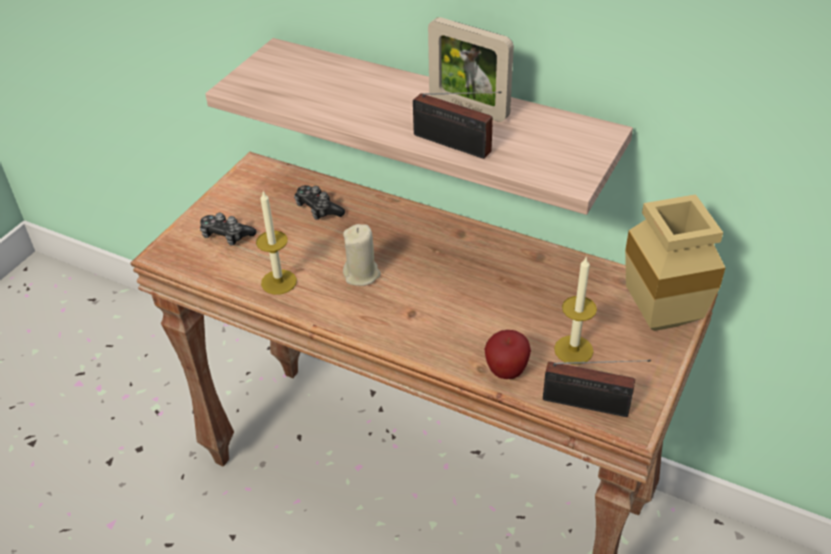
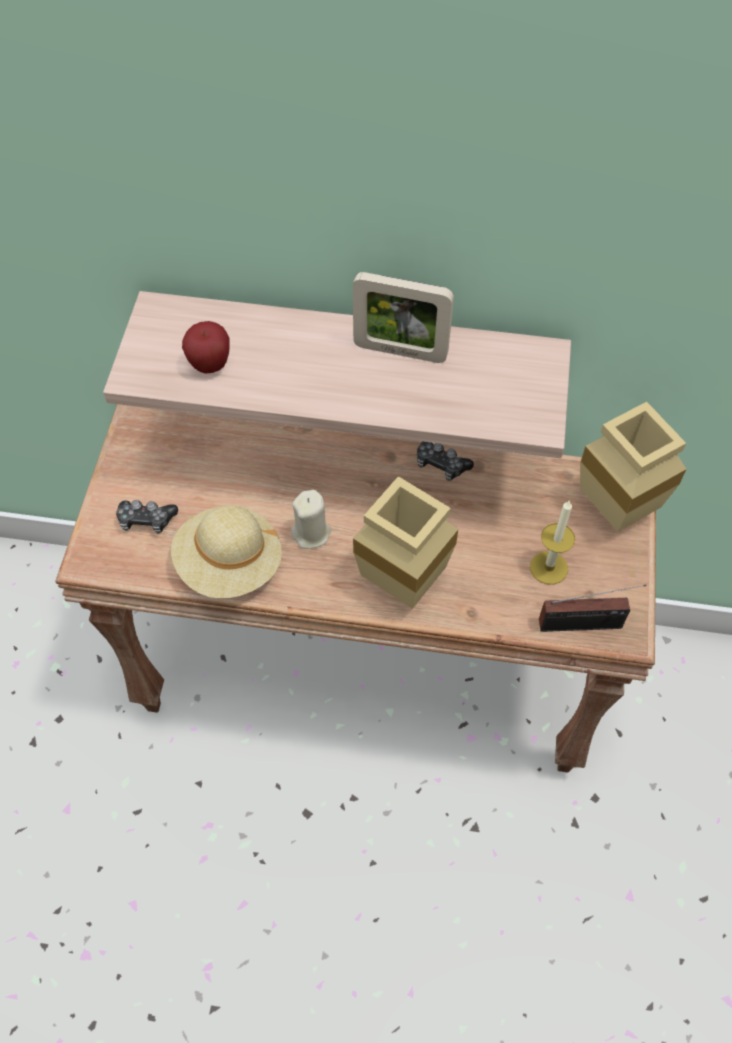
camera: 20 degrees left, 15 degrees up
(279, 282) = (229, 565): candle -> beige hat
(318, 209) = (230, 461): game controller -> game controller (441, 465)
(421, 329) = (397, 583): none -> beige vase
(455, 145) = (408, 406): radio -> none
(506, 372) = (496, 610): apple -> apple (210, 365)

